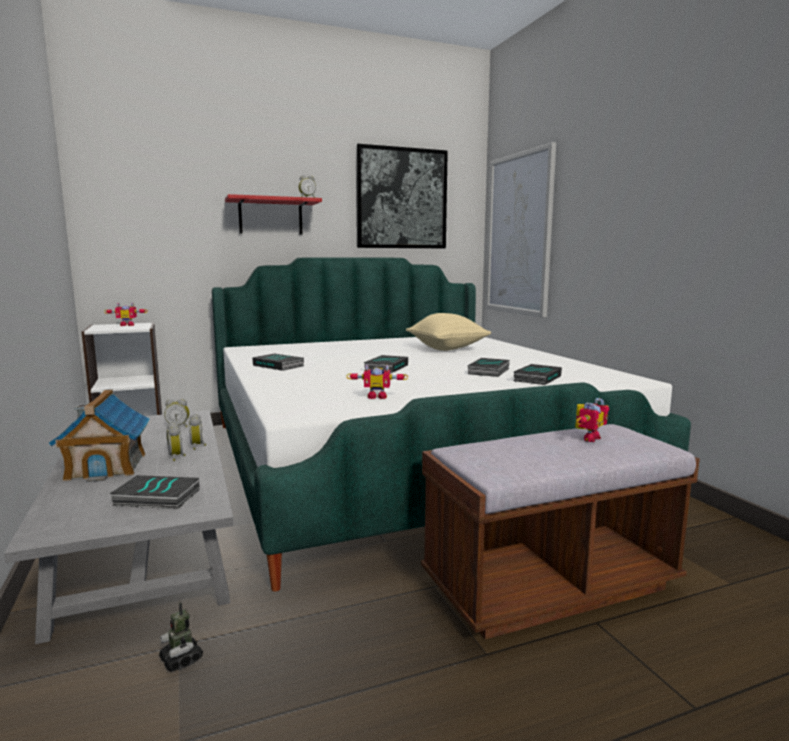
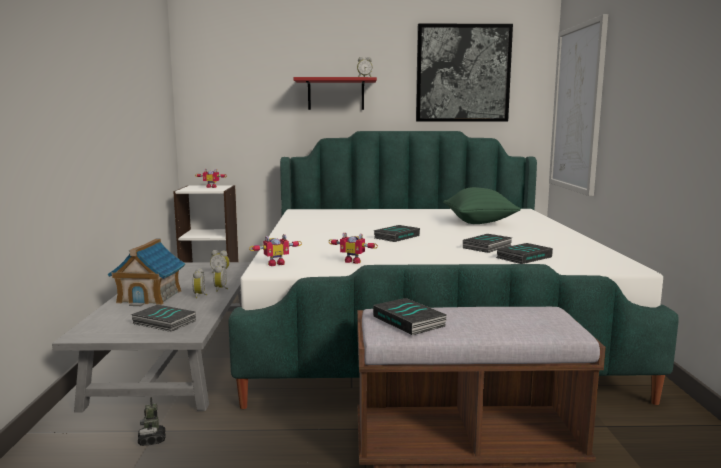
camera: 20 degrees right, 0 degrees up
(279, 365) = (309, 228): book -> book (410, 321)
(447, 349) = (479, 222): beige pillow -> green pillow
(587, 438) = (507, 315): toy robot -> toy robot (275, 263)

